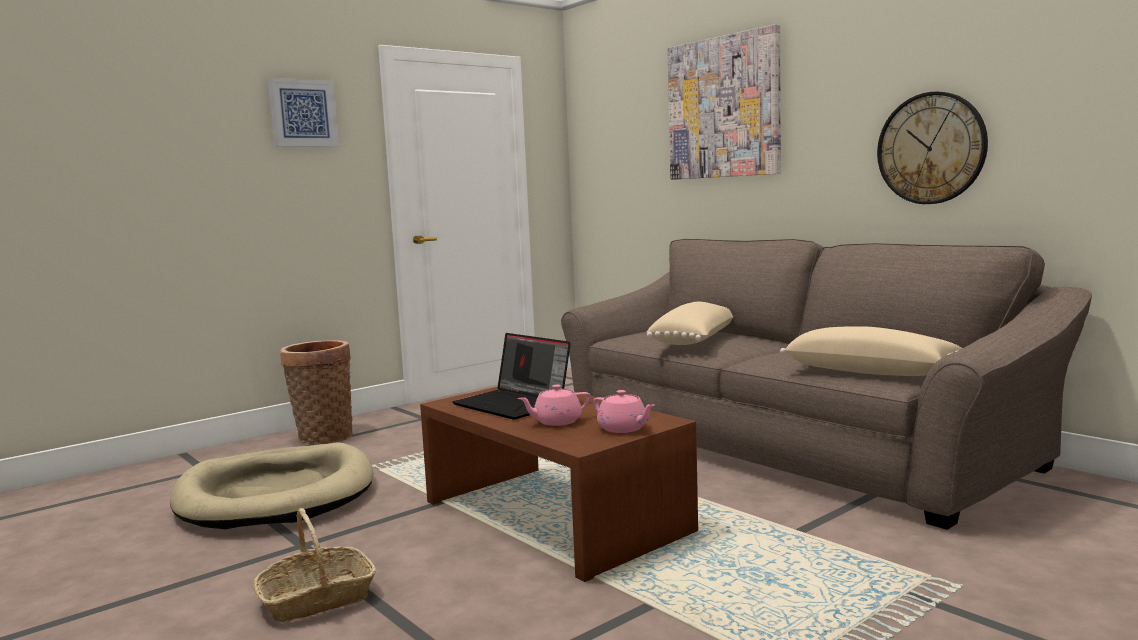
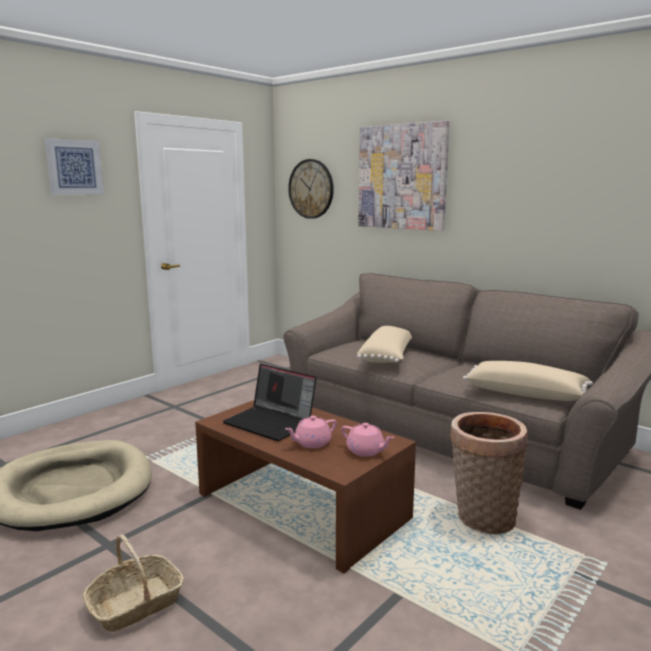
camera: 10 degrees left, 5 degrees up
(322, 436) = (96, 426): basket -> basket (482, 518)
(931, 148) = (558, 225): wall clock -> wall clock (311, 189)

